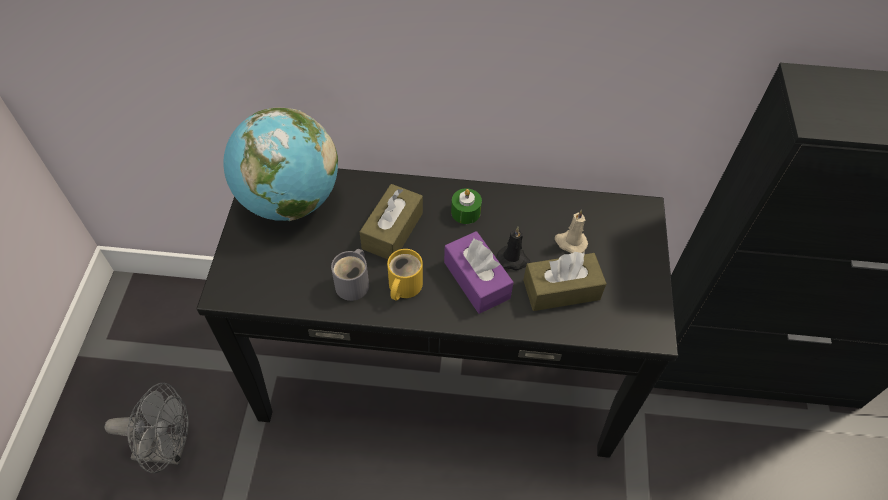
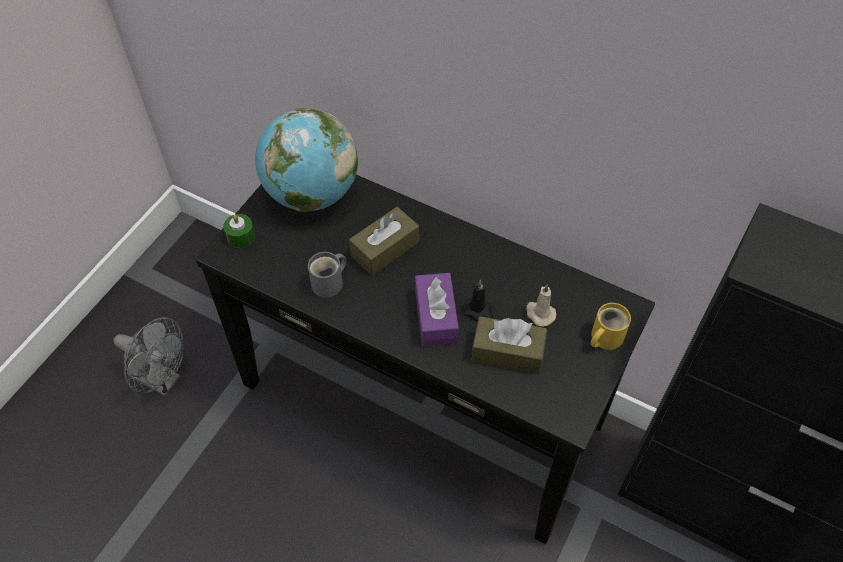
camera: 25 degrees right, 0 degrees up
(403, 286) = (369, 300): yellow mug -> yellow mug (604, 337)
(465, 212) = (458, 254): green candle -> green candle (240, 236)

